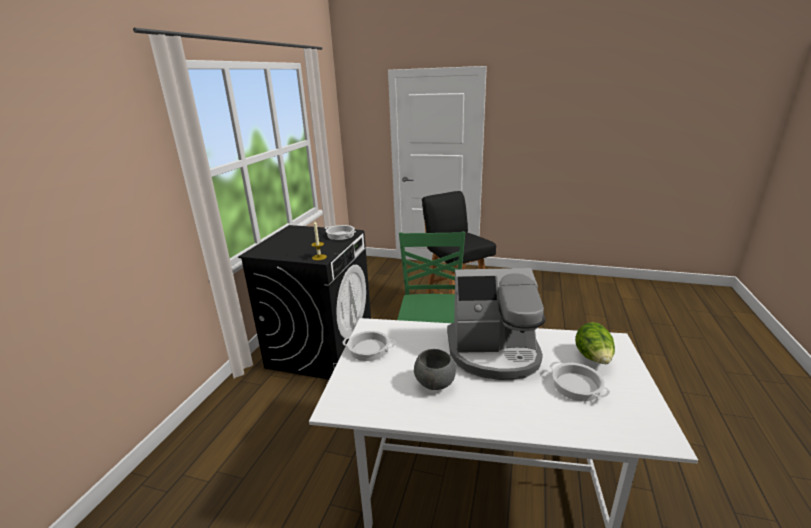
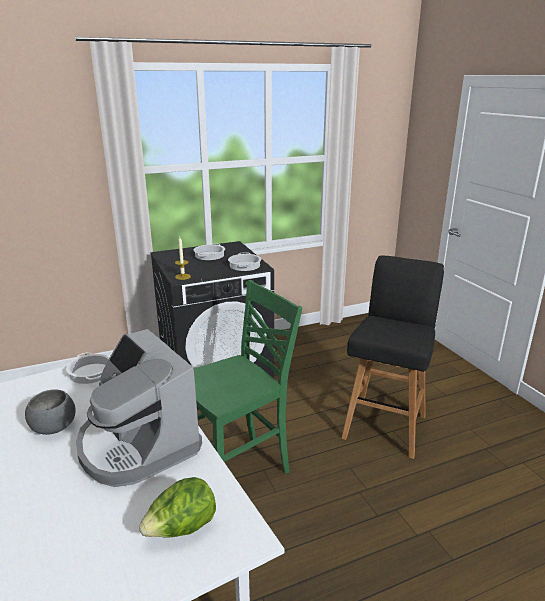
camera: 50 degrees right, 0 degrees up
(576, 386) = (104, 529): cooking pot -> cooking pot (209, 255)

